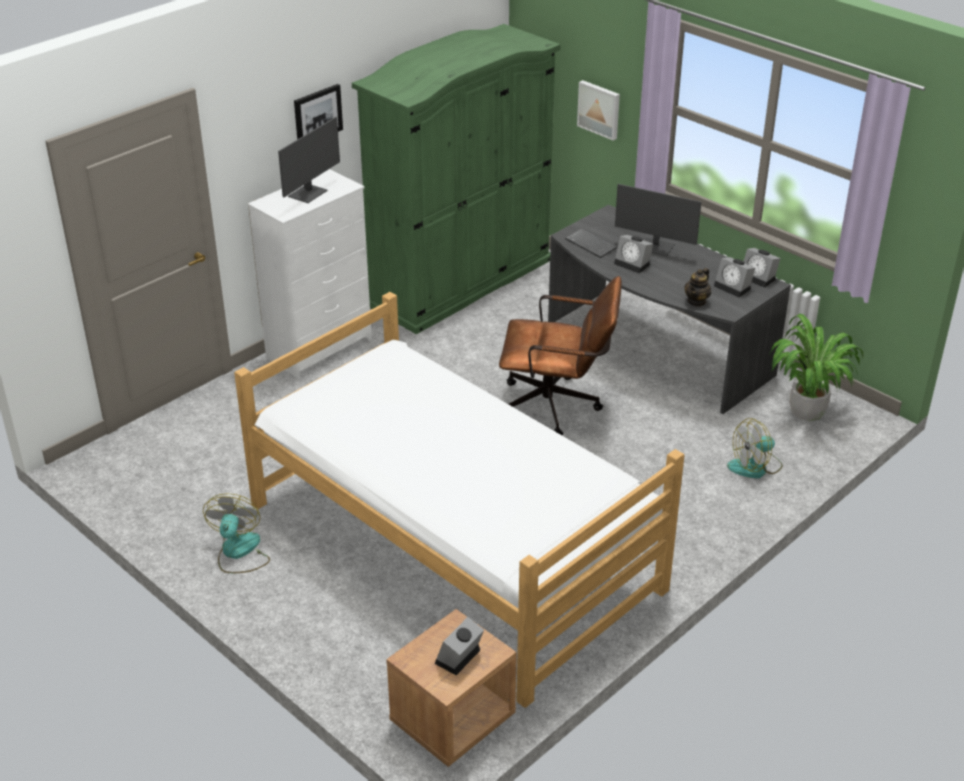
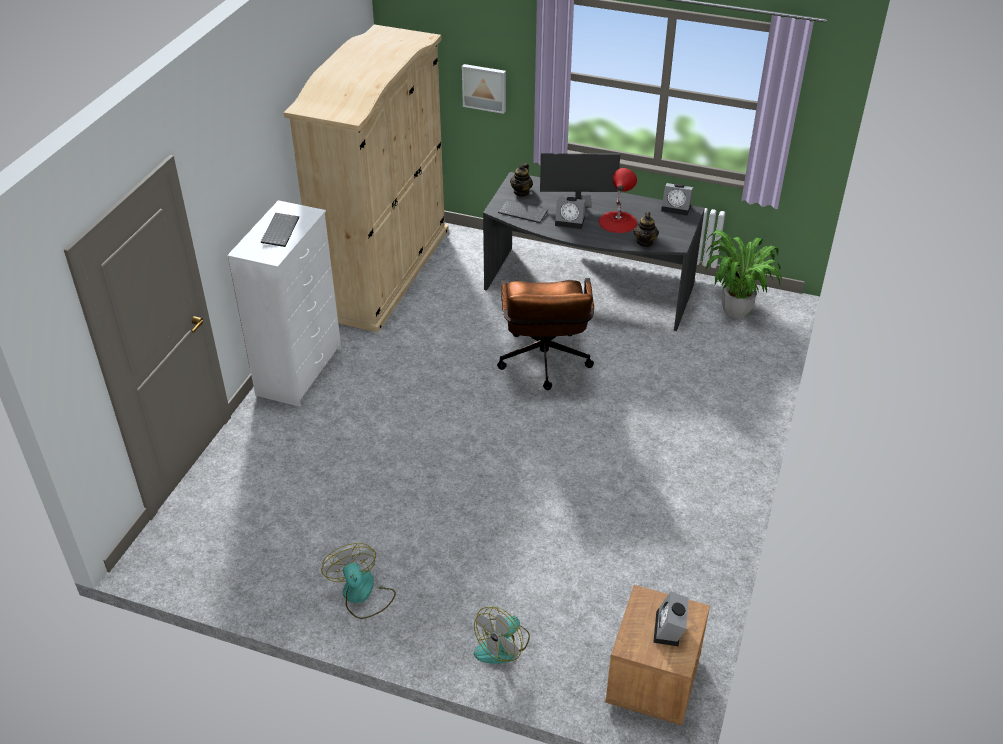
camera: 25 degrees left, 5 degrees up
(308, 193) = (279, 230): monitor -> keyboard
(317, 114) = (261, 151): picture -> none
(452, 547) = (545, 522): bed -> none
(461, 281) = (383, 271): green wardrobe -> beige wardrobe
(557, 407) = (544, 365): brown office chair -> brown office chair turned 105 degrees clockwise
(604, 225) = (521, 192): none -> teapot
(683, 276) = (617, 222): none -> red table lamp
(734, 287) = (664, 221): alarm clock -> none
(755, 466) = (731, 369): fan -> fan (503, 645)

